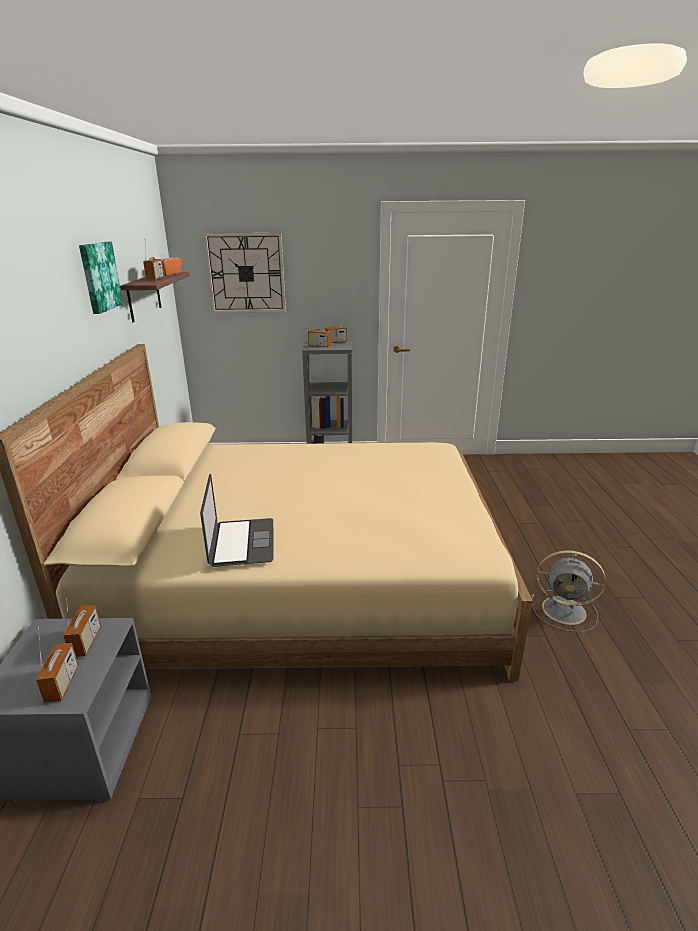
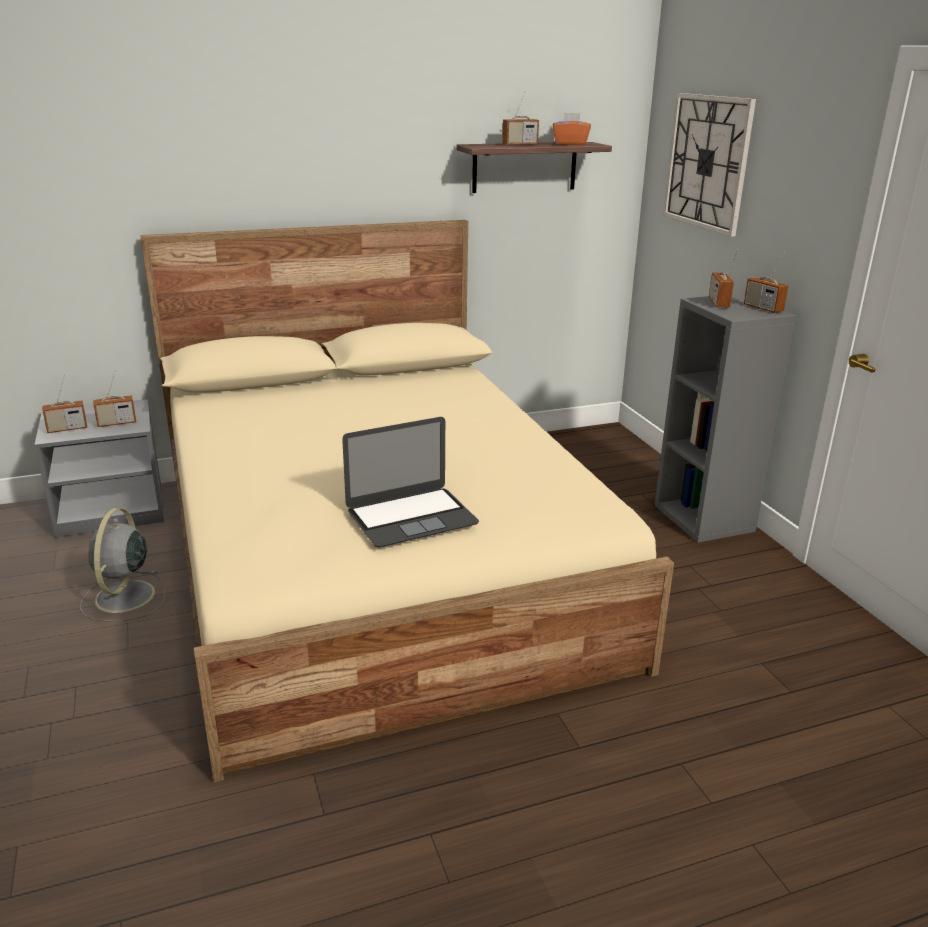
camera: 70 degrees right, 0 degrees up
(99, 276) = (405, 128): picture -> none
(242, 542) = (236, 427): laptop -> laptop (411, 517)
(566, 611) = (402, 844): grey fan -> grey fan (124, 598)

